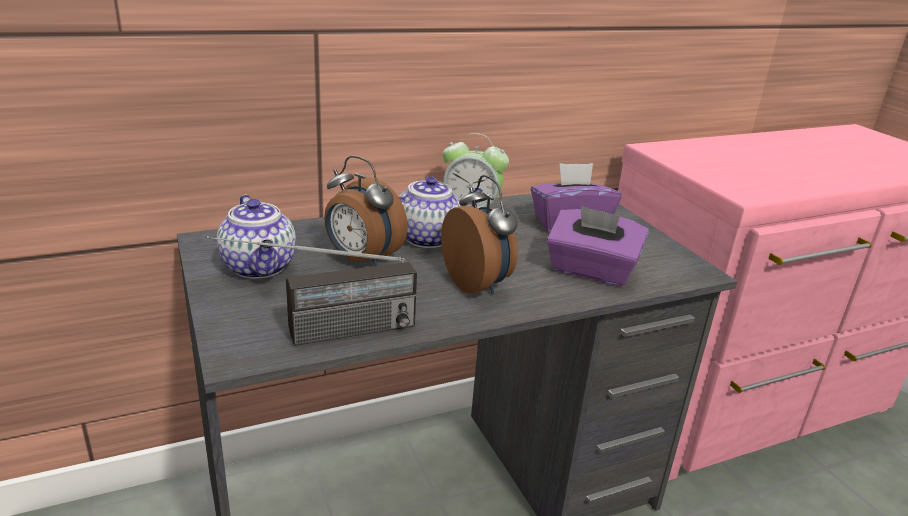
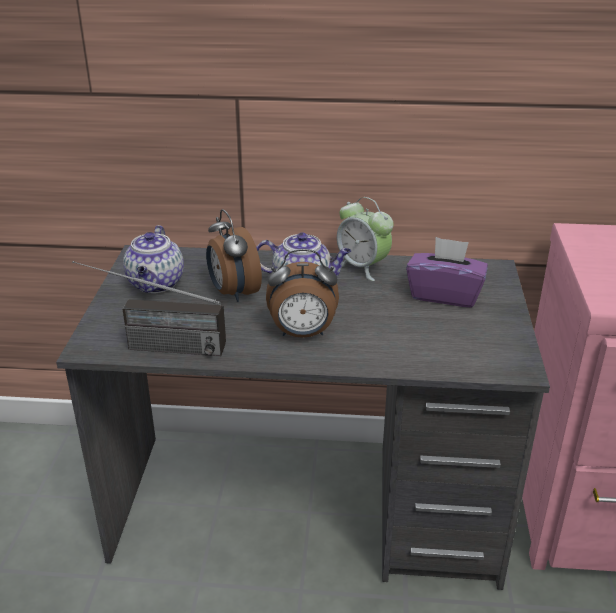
camera: 30 degrees right, 5 degrees up
(478, 284) = (302, 334): alarm clock -> alarm clock turned 90 degrees clockwise
(591, 271) = (413, 344): purple tissue box -> none

